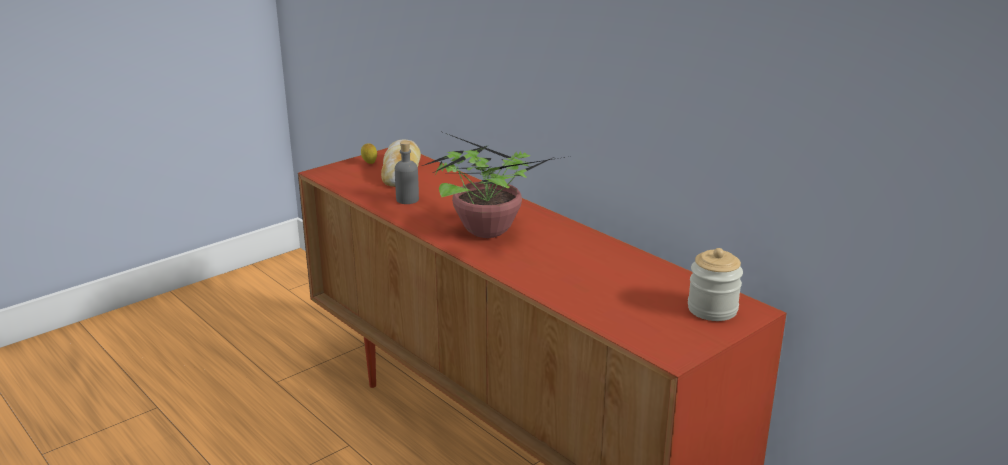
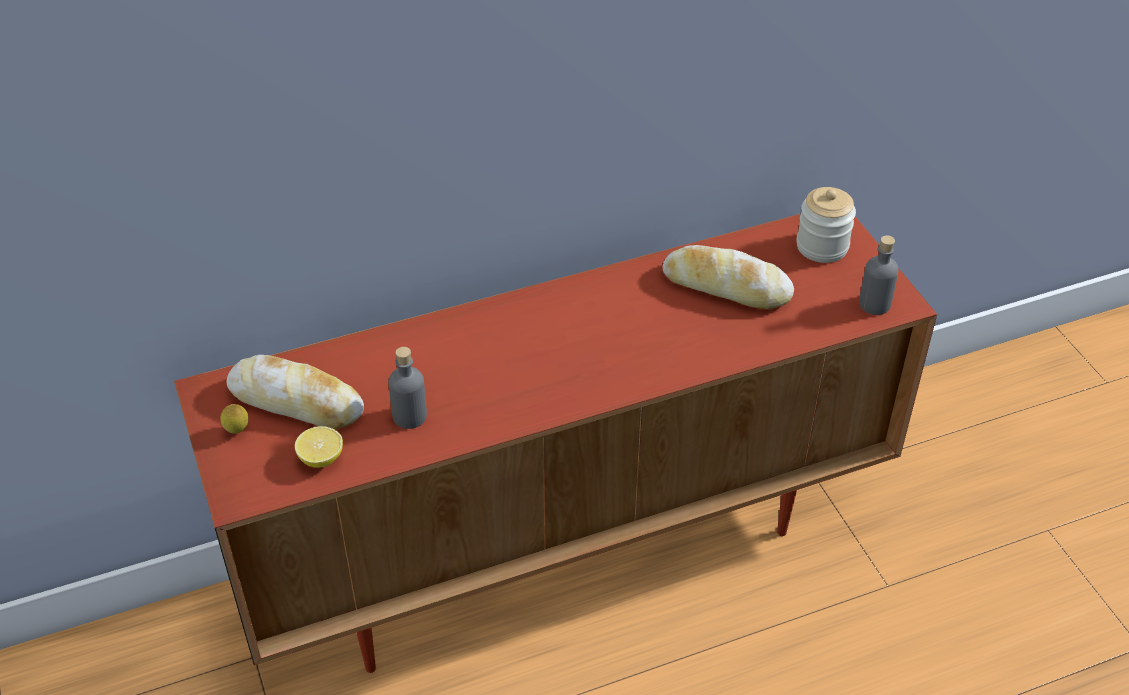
camera: 70 degrees left, 20 degrees up
(360, 185) = (321, 458): none -> lemon
(485, 229) = (551, 362): potted plant -> none
(619, 276) = (726, 286): none -> bread
(660, 342) = (874, 304): none -> grey bottle

